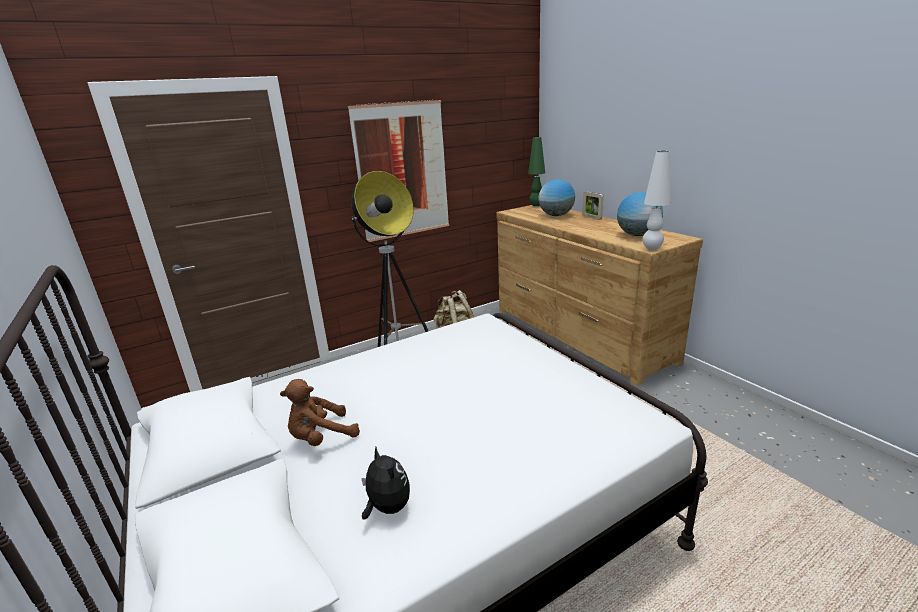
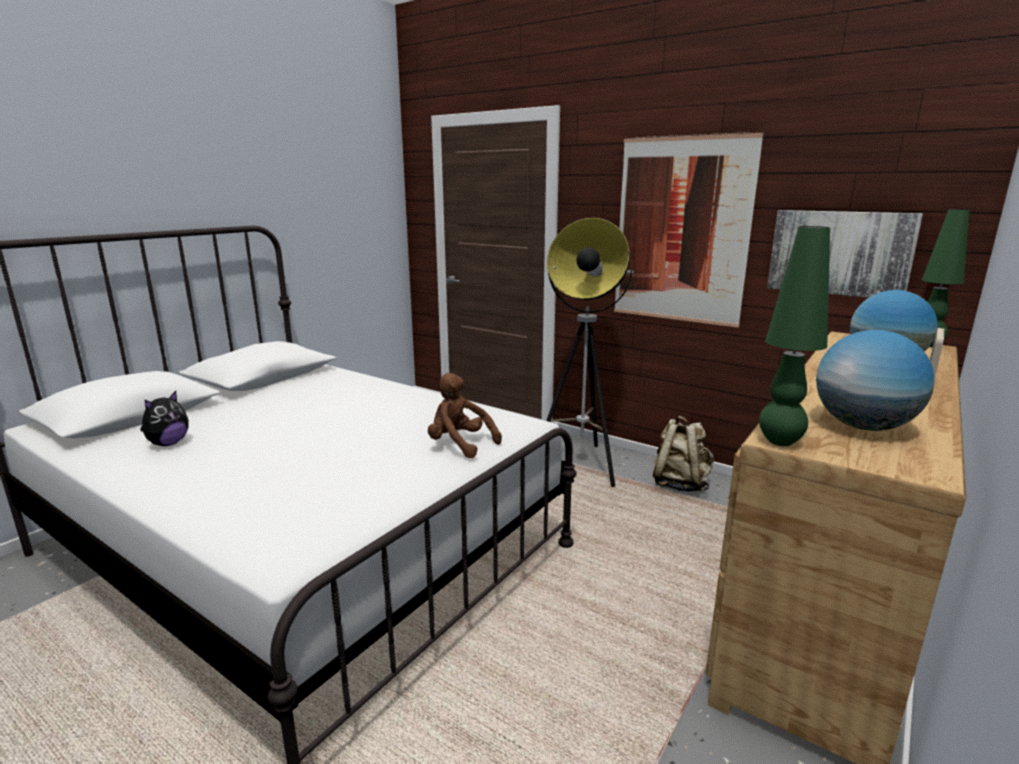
camera: 65 degrees right, 5 degrees down
(321, 438) = (266, 404): brown plush toy -> brown plush toy (460, 444)
(487, 168) = (839, 253): none -> picture
(652, 248) = (780, 442): white table lamp -> green table lamp

